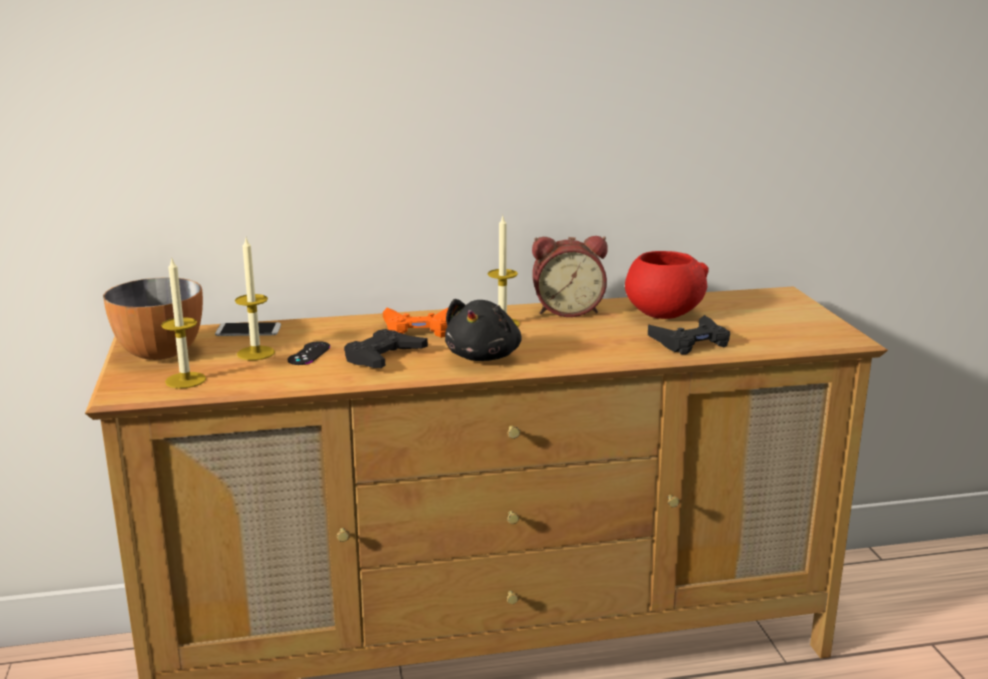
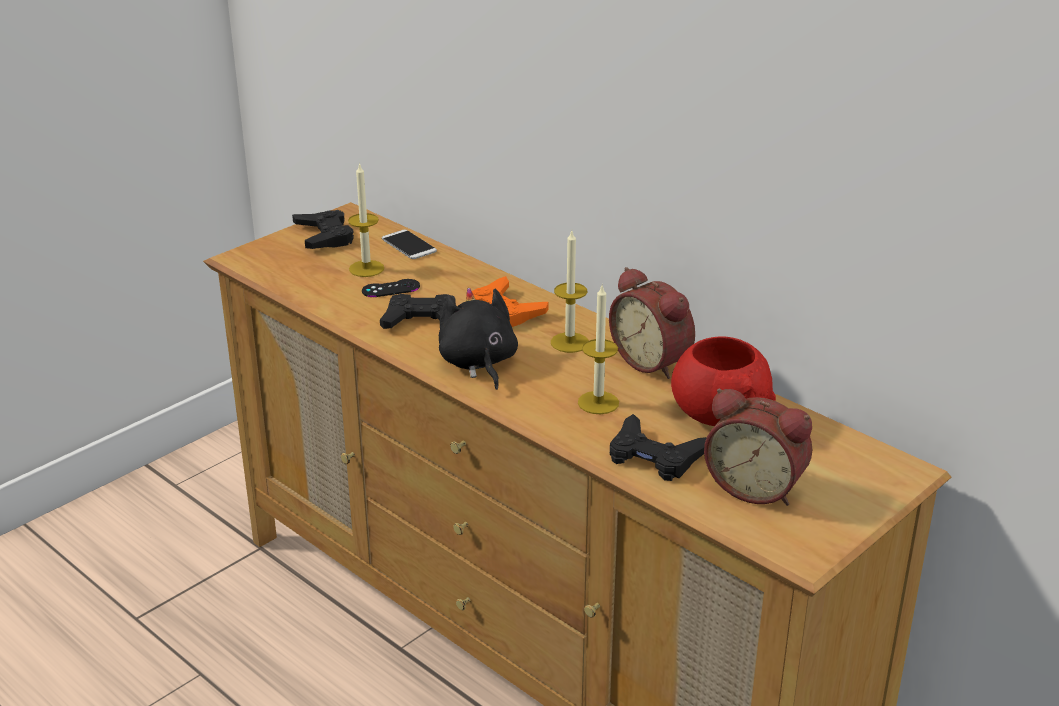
camera: 55 degrees right, 10 degrees up
(161, 353) = (324, 236): bowl -> black game controller
(185, 380) = (286, 267): candle -> candle (598, 402)
(484, 356) = (478, 363): black plush toy -> black plush toy turned 90 degrees clockwise
(760, 328) = (756, 487): none -> alarm clock

